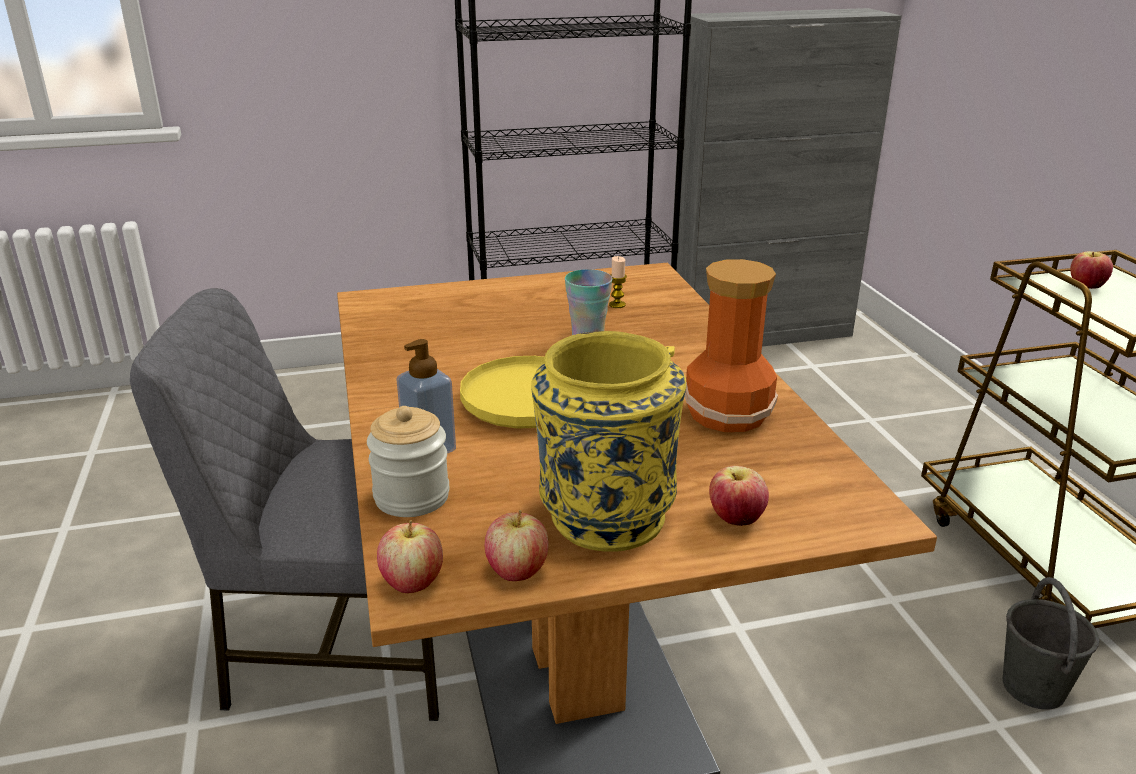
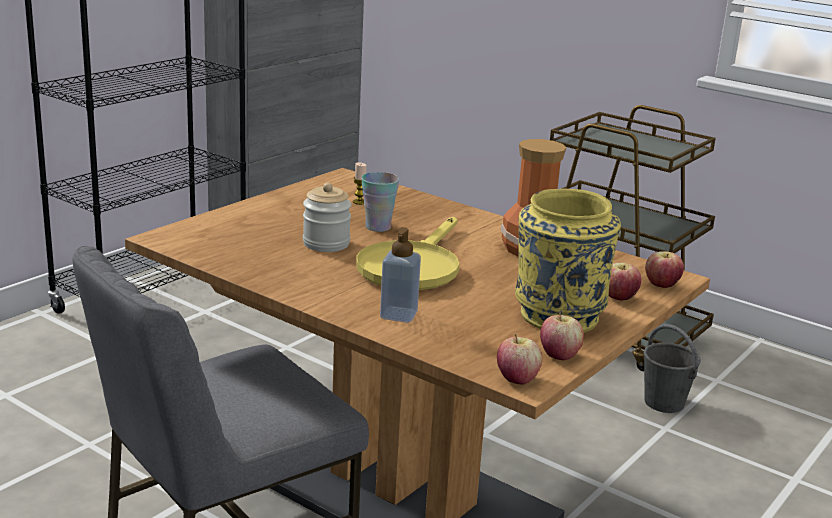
camera: 40 degrees left, 5 degrees down
(411, 497) = (437, 342): jar -> jar (326, 244)
(1086, 286) = (603, 137): apple -> apple (661, 285)

